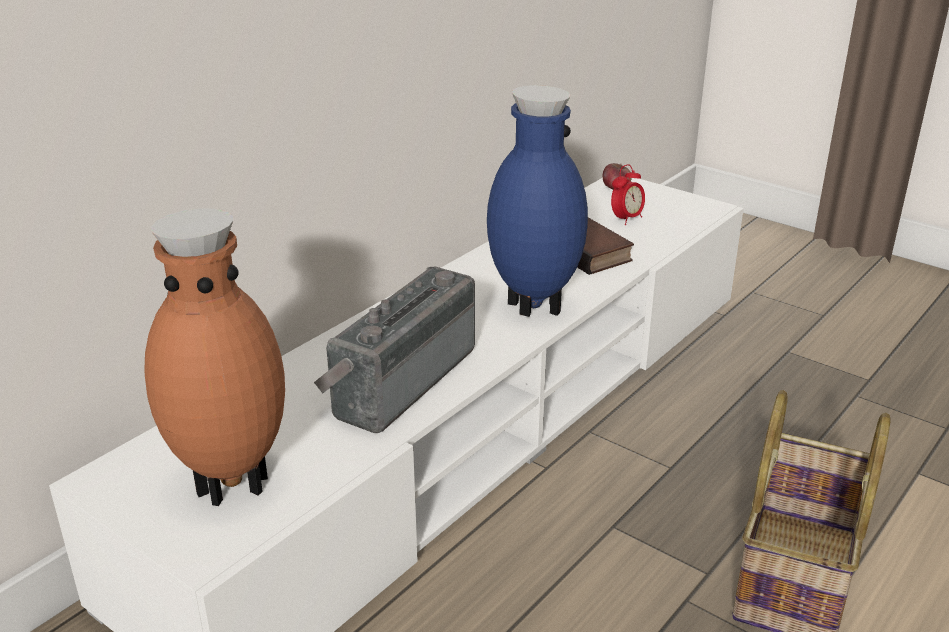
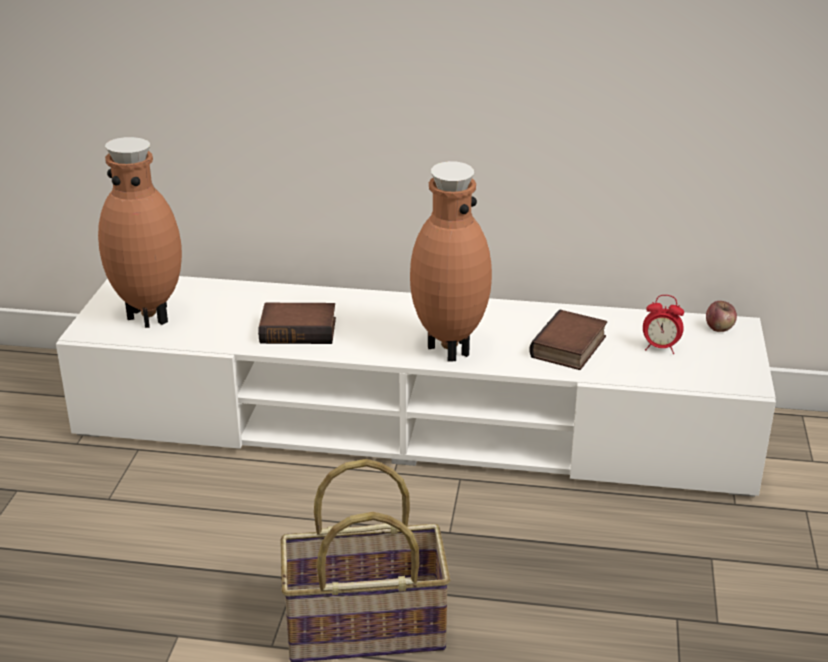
camera: 60 degrees right, 0 degrees up
(399, 380) = (299, 329): radio -> book
(532, 308) = (447, 349): blue vase -> brown vase

